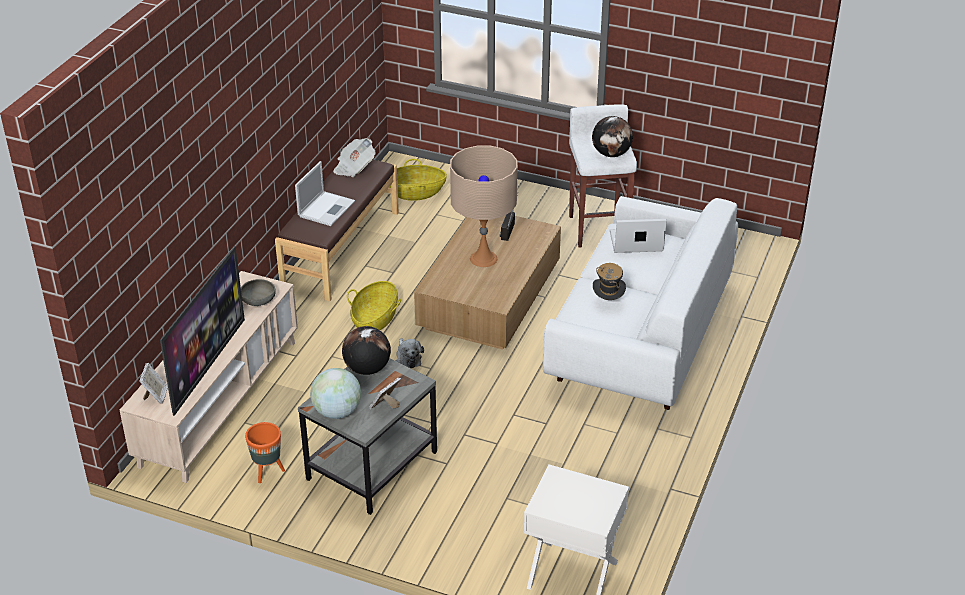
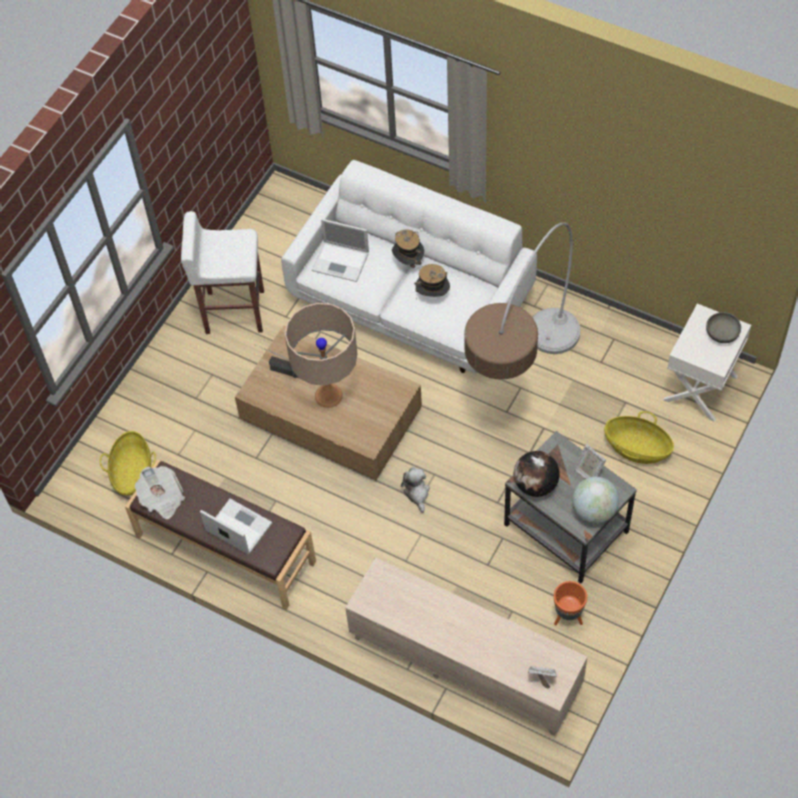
camera: 80 degrees left, 20 degrees up
(207, 365) = (499, 632): television -> none
(258, 301) = (400, 589): grey bowl -> grey bowl (722, 333)
(375, 319) = (351, 520): basket -> basket (637, 448)
(408, 358) = (417, 493): plush toy -> plush toy turned 90 degrees counterclockwise
(547, 424) = (522, 387): none -> floor lamp
(611, 154) = (235, 247): globe -> none
(635, 242) = (341, 261): laptop -> laptop turned 75 degrees counterclockwise
(647, 284) = (408, 261): none -> hat

